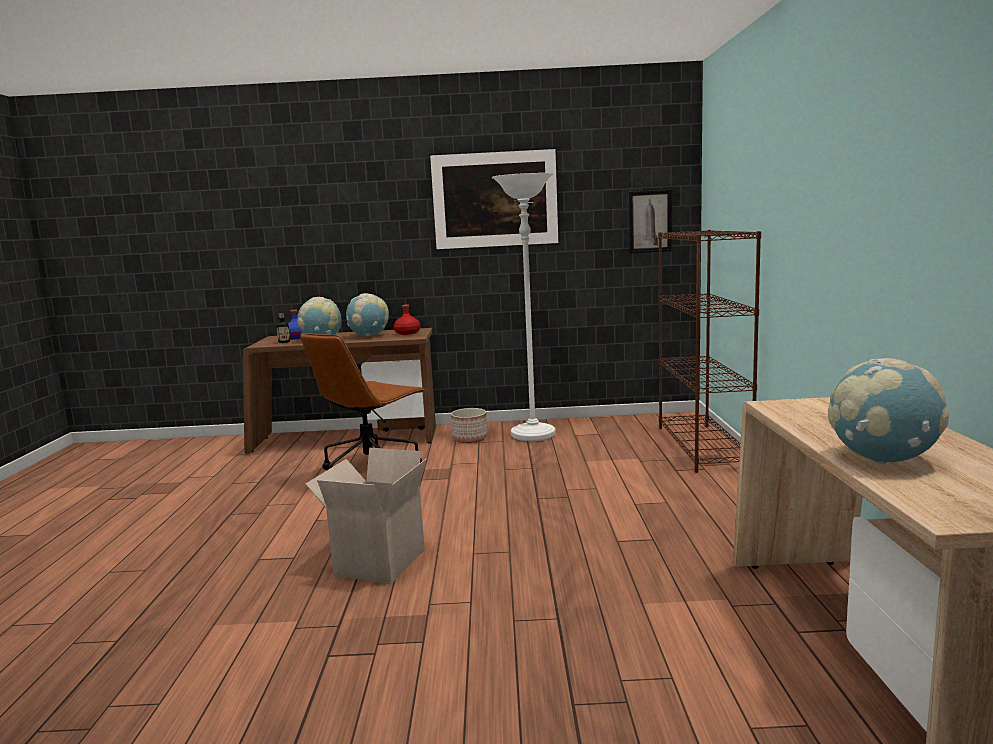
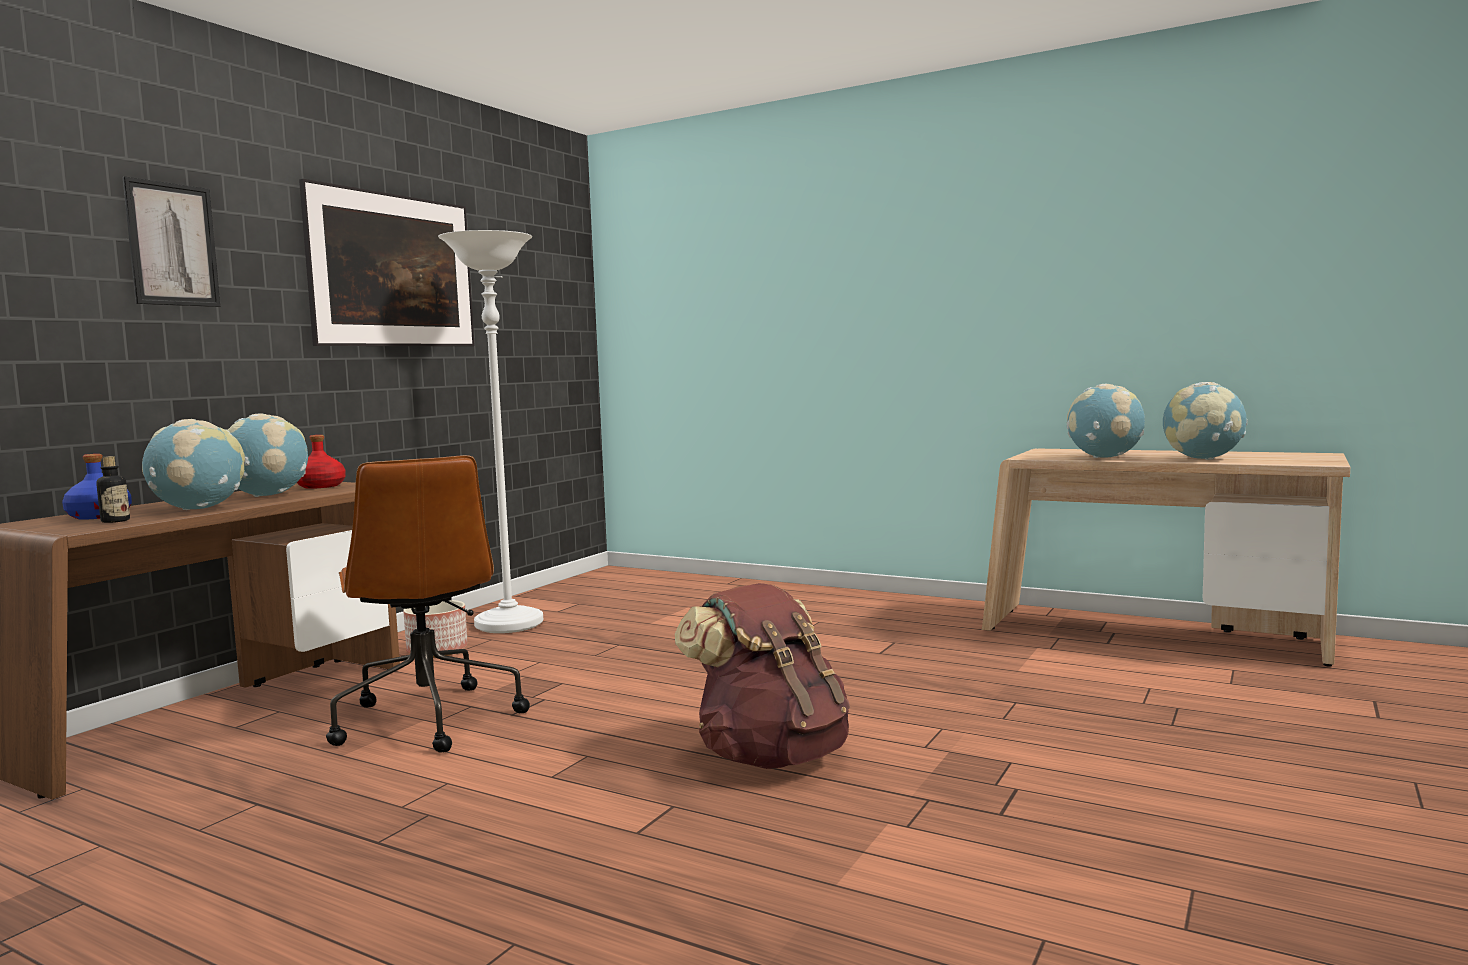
camera: 60 degrees left, 5 degrees down
(378, 561) = (770, 756): cardboard box -> brown backpack
(650, 221) = (556, 323): picture -> picture (172, 244)
(703, 447) = (710, 585): brown bookcase -> none
(817, 425) = (1105, 457): none -> globe

